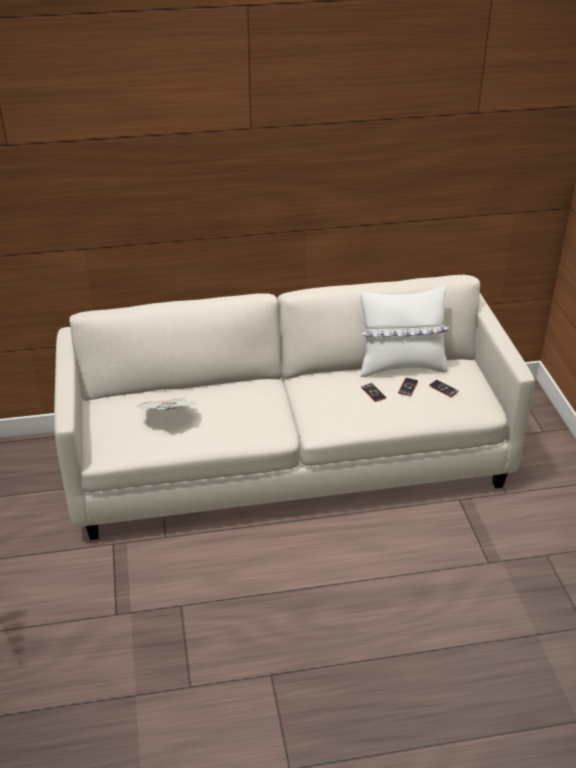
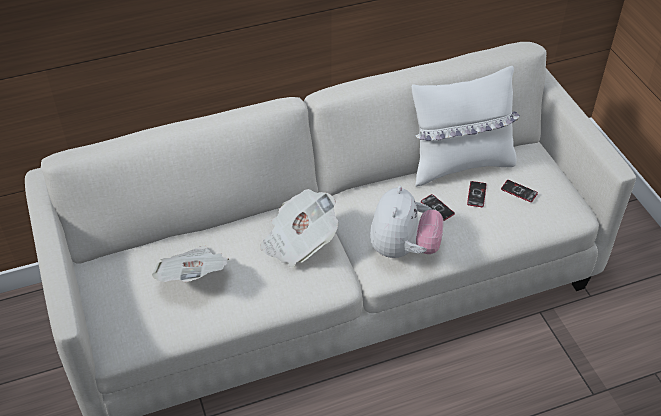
camera: 10 degrees left, 10 degrees up
(256, 402) = (299, 241): none -> newspaper
(338, 417) = (403, 249): none -> plush toy

